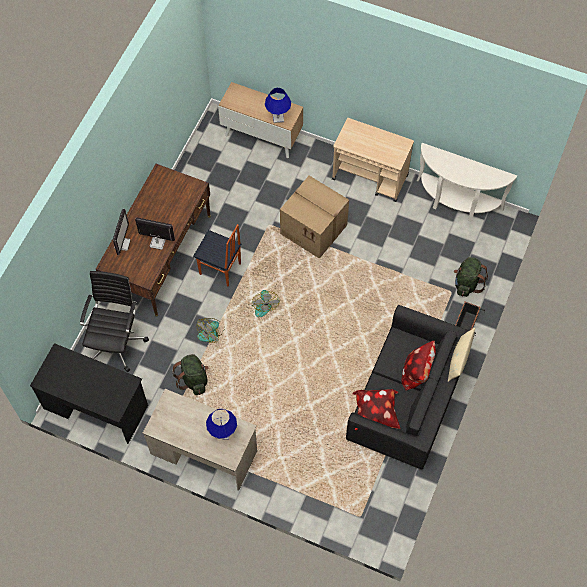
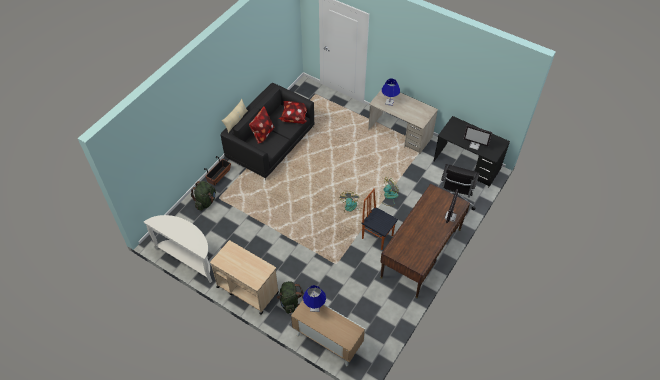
camera: 170 degrees left, 10 degrees down
(157, 242) = (424, 213): monitor -> monitor (474, 145)
(193, 379) = (403, 171): green backpack -> green backpack (290, 302)
(314, 229) = (302, 255): cardboard box -> none

